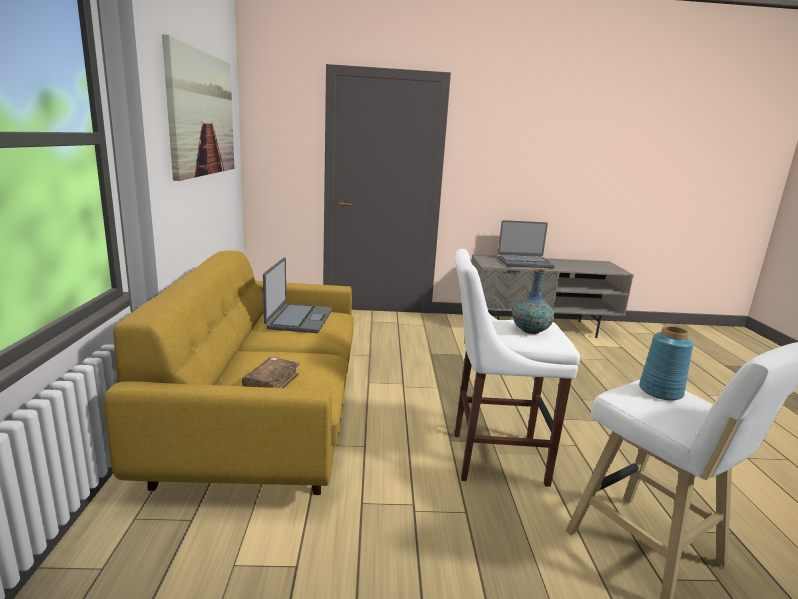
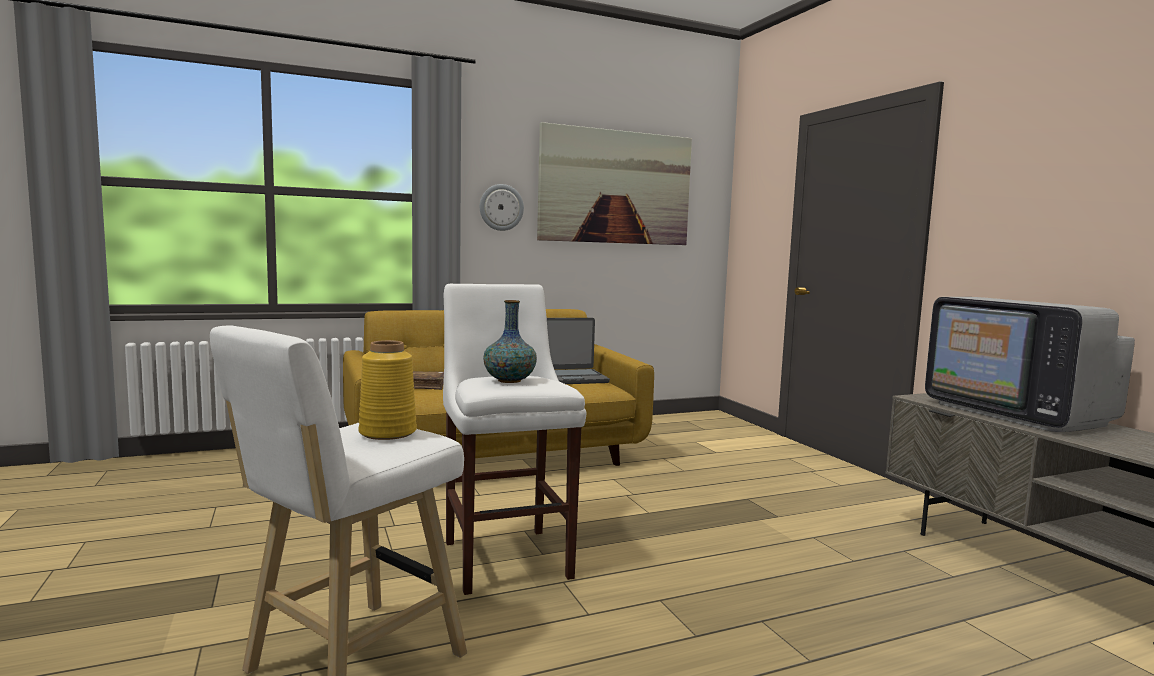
camera: 70 degrees right, 10 degrees down
(150, 144) = (501, 207): none -> wall clock
(524, 262) = (1016, 413): laptop -> television
(660, 392) = (387, 433): blue vase -> yellow vase

